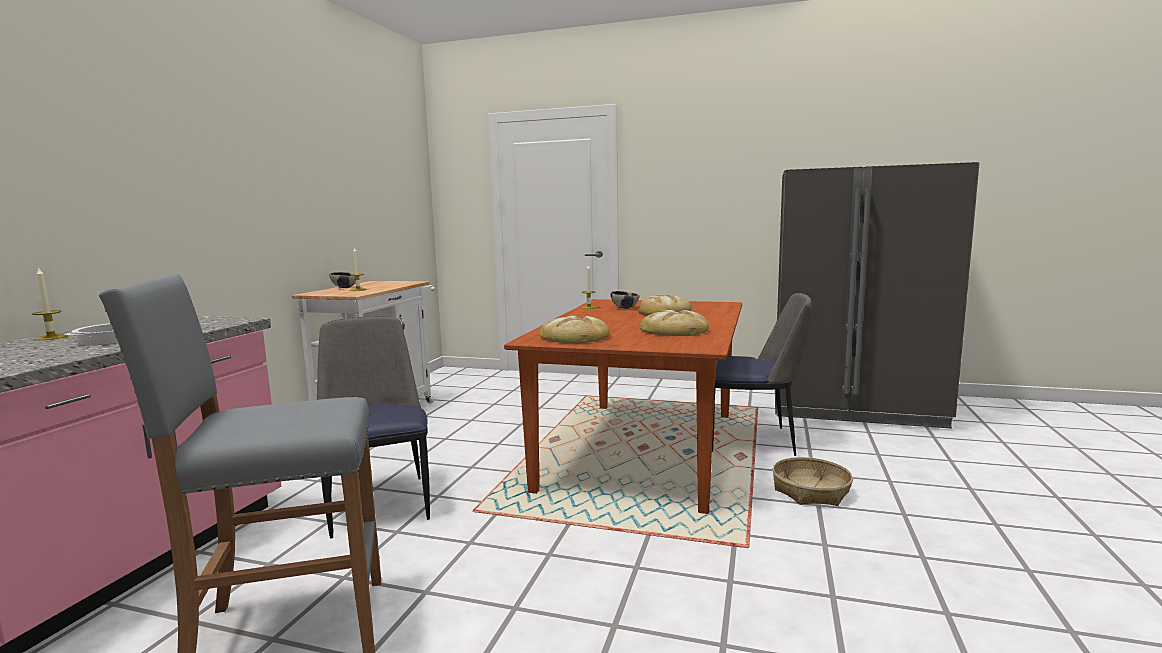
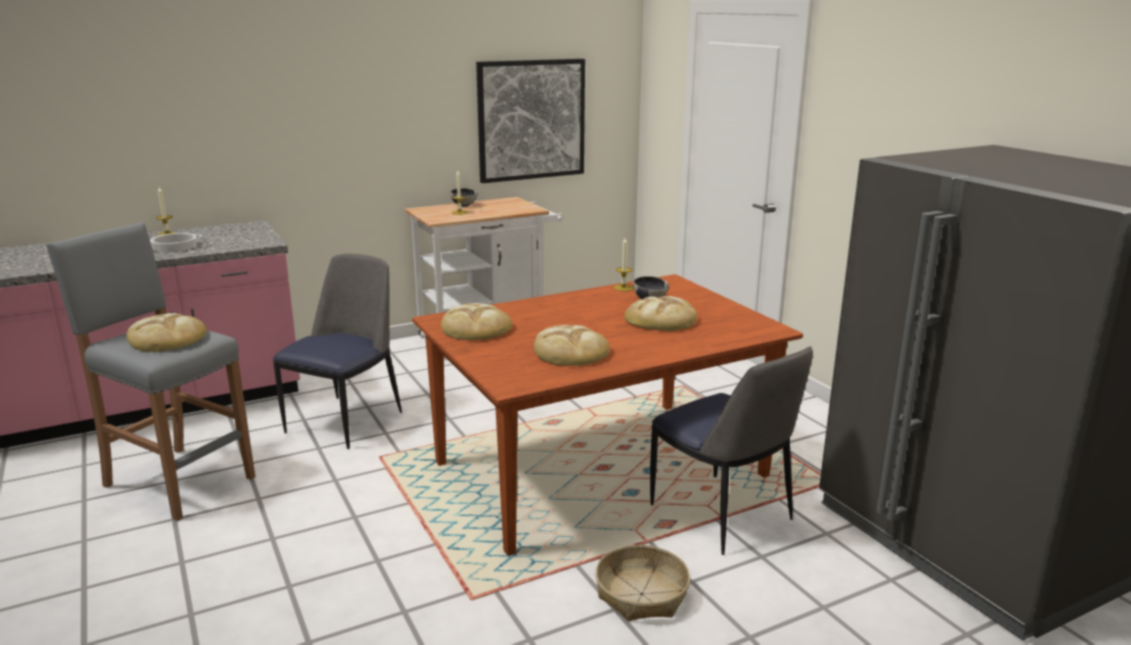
camera: 45 degrees right, 10 degrees up
(290, 415) = (166, 339): none -> bread
(373, 210) = (531, 120): none -> picture

